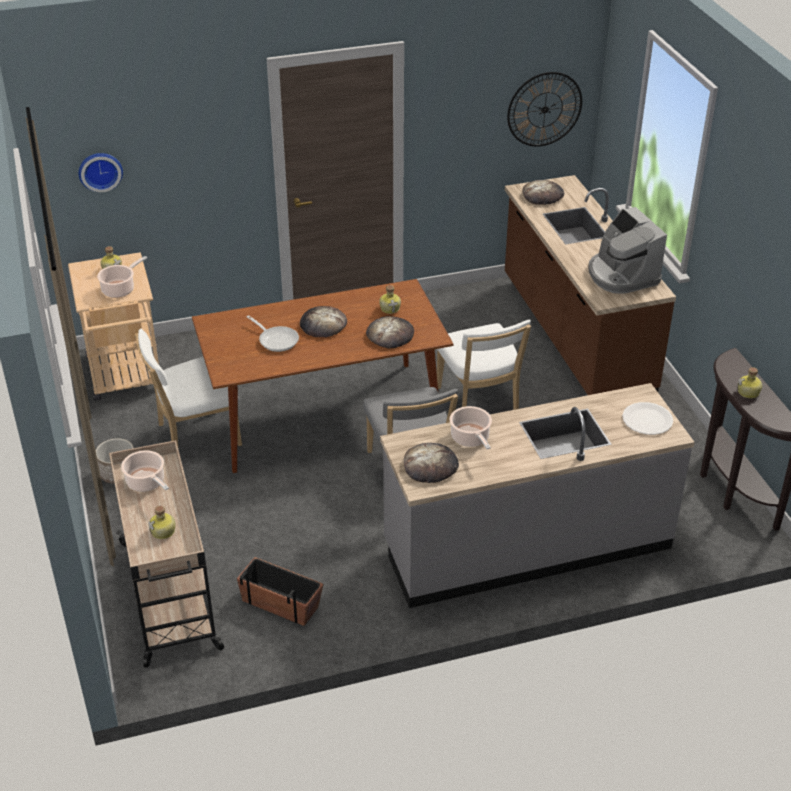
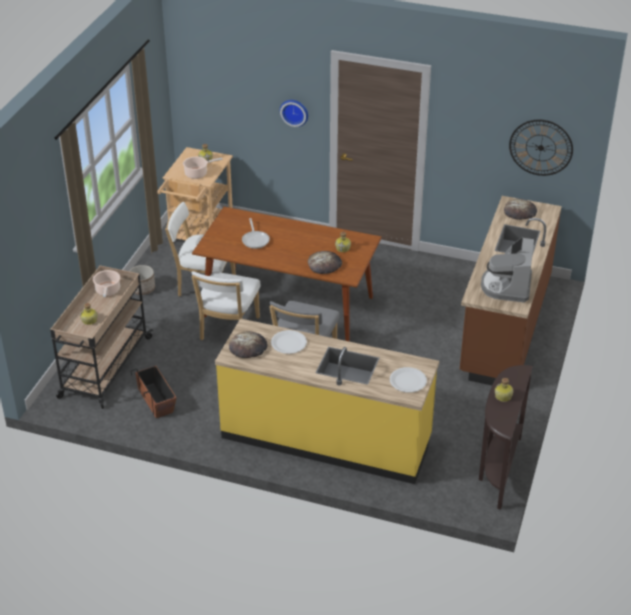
camera: 35 degrees right, 0 degrees up
(100, 170) = (214, 93): wall clock -> wall clock (294, 112)
(323, 324) = (292, 241): bread -> none
(471, 438) = (288, 343): cooking pot -> white plate
(478, 403) = (391, 341): white chair -> white chair (228, 330)
(526, 545) = (326, 438): grey counter -> yellow counter

